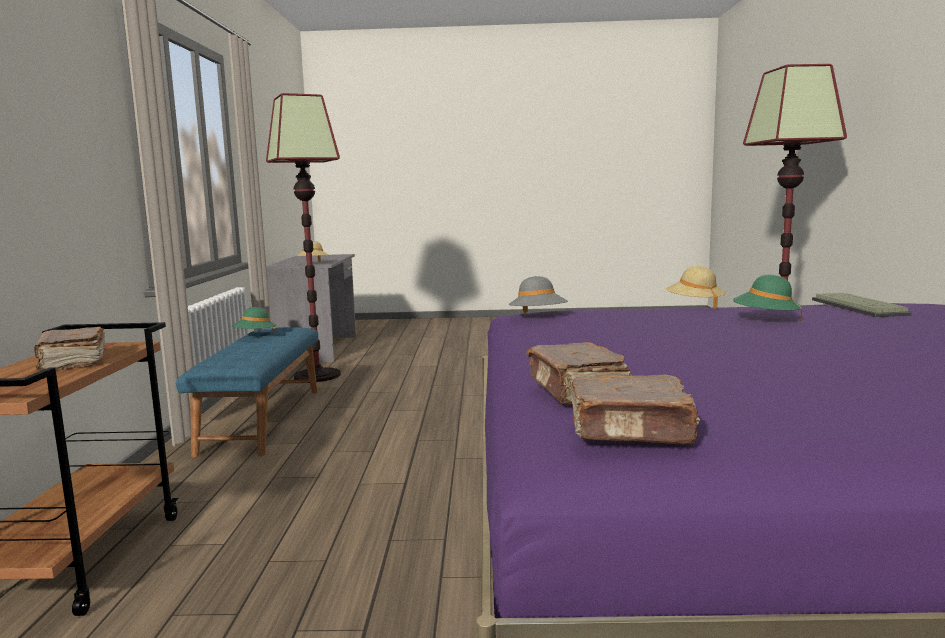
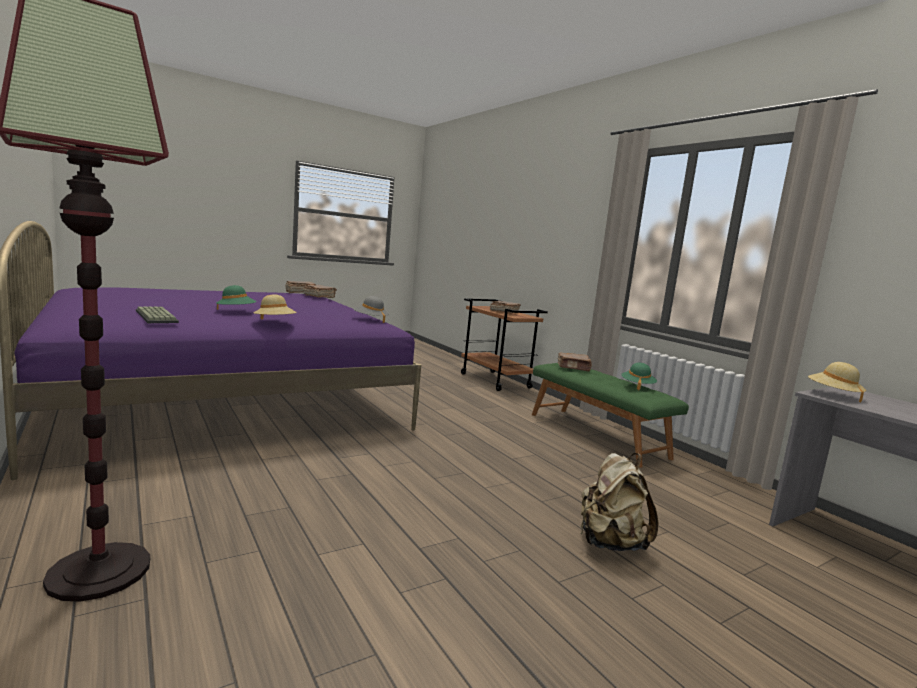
camera: 145 degrees right, 0 degrees up
(237, 357) = (573, 368): none -> brown book
(261, 420) = (597, 435): blue bench -> green bench
(317, 375) = (704, 491): floor lamp -> none
(461, 367) = (609, 543): none -> beige backpack

